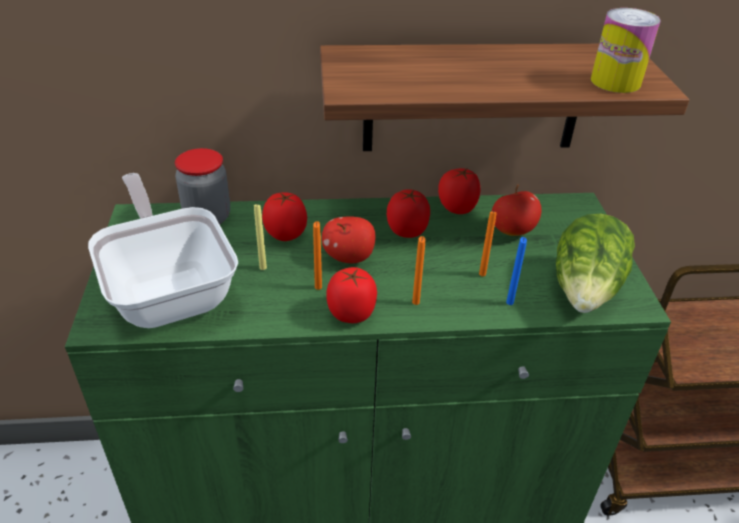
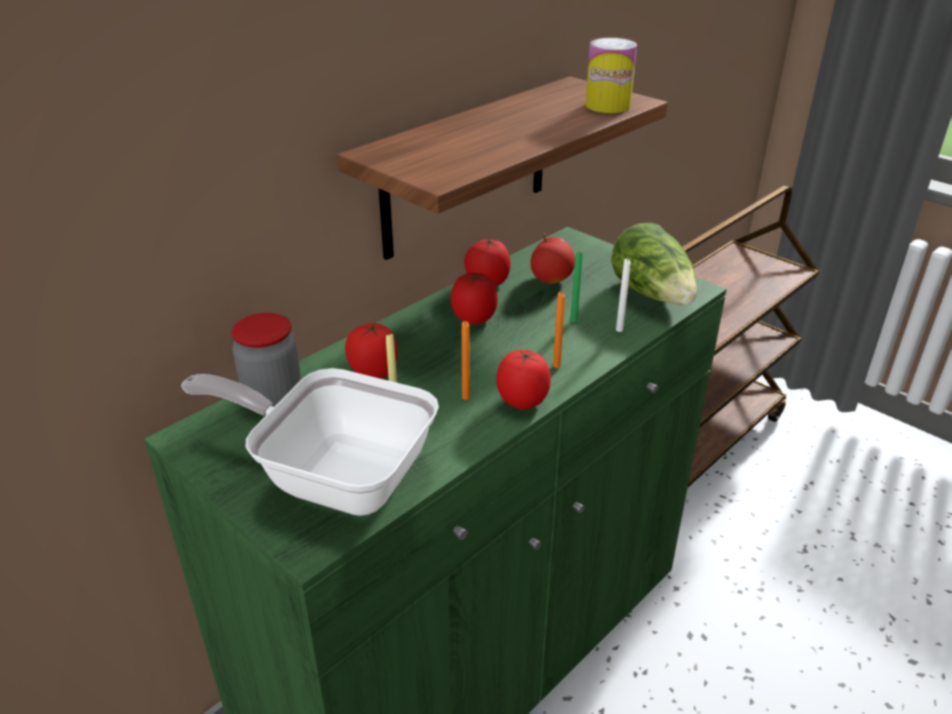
camera: 40 degrees left, 5 degrees down
(349, 257) = (456, 361): apple -> none
(482, 274) = (573, 320): orange candle -> green candle
(509, 302) = (619, 330): blue candle -> white candle

